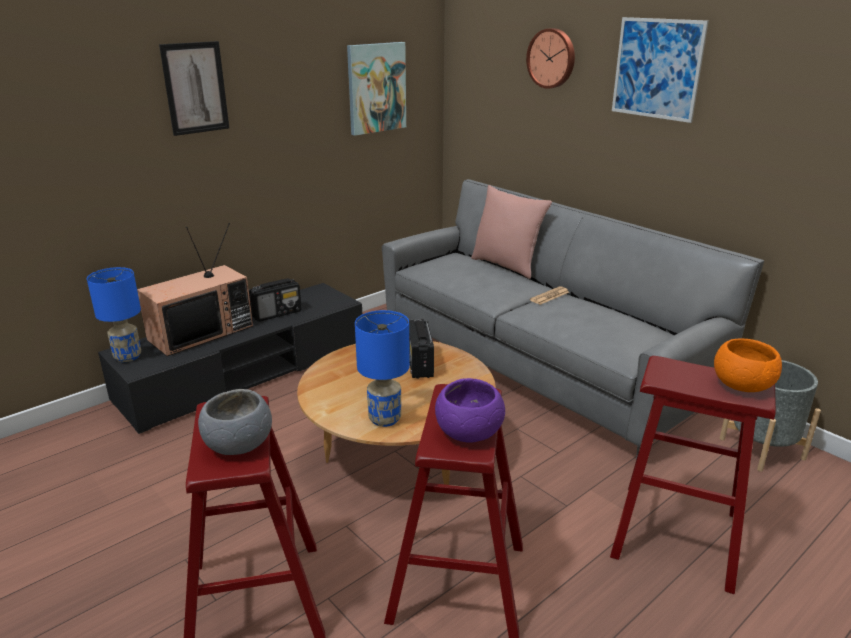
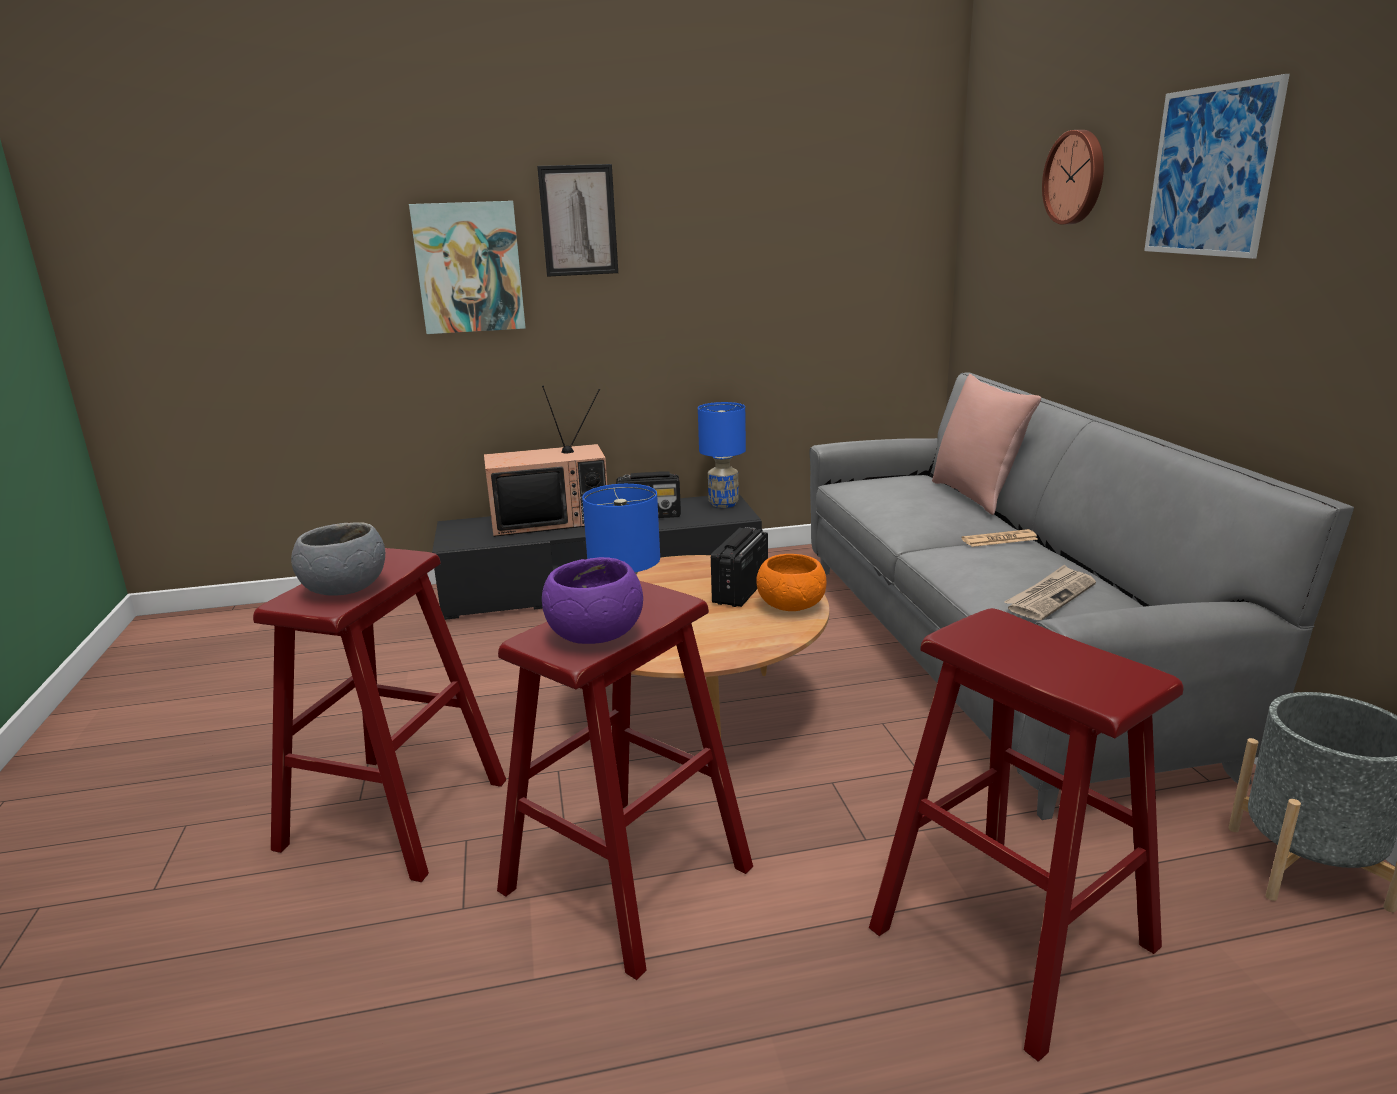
camera: 30 degrees right, 5 degrees down
(127, 357) = (457, 530): blue table lamp -> blue table lamp (722, 504)
(376, 88) = (839, 235): picture -> picture (469, 267)
(614, 331) = (1050, 596): none -> newspaper
(742, 385) = (1100, 674): orange bowl -> orange bowl (791, 606)

